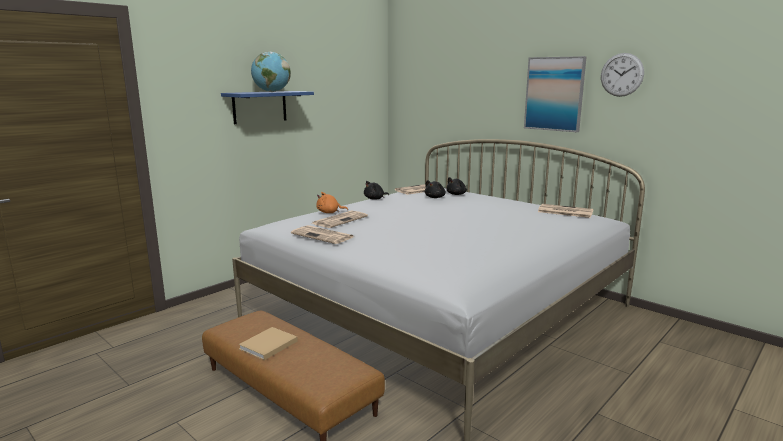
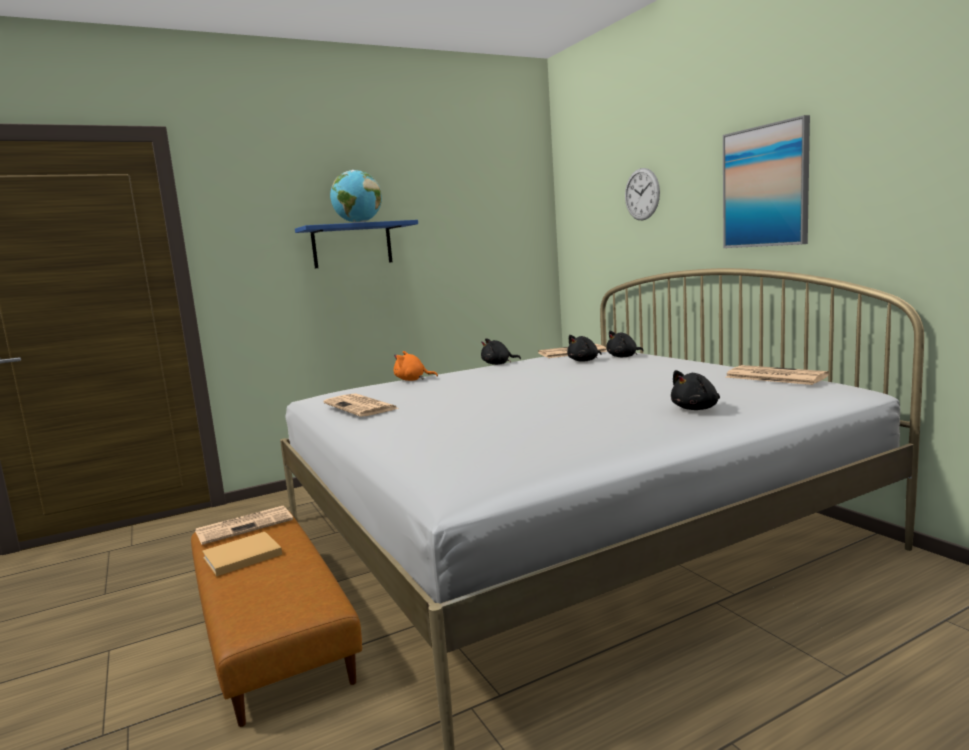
camera: 20 degrees right, 5 degrees down
(340, 220) = (411, 388): newspaper -> newspaper (245, 525)
(543, 234) = (696, 409): none -> black plush toy
(621, 75) = (869, 134): wall clock -> wall clock (642, 194)

